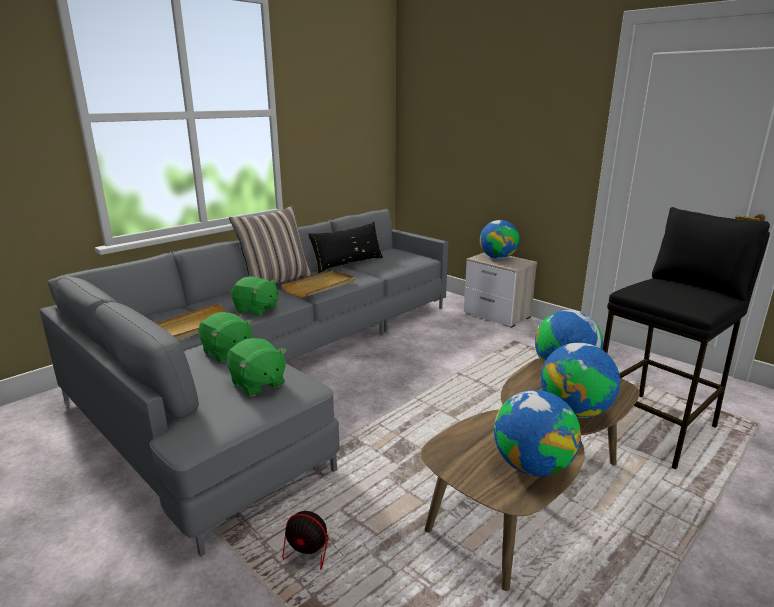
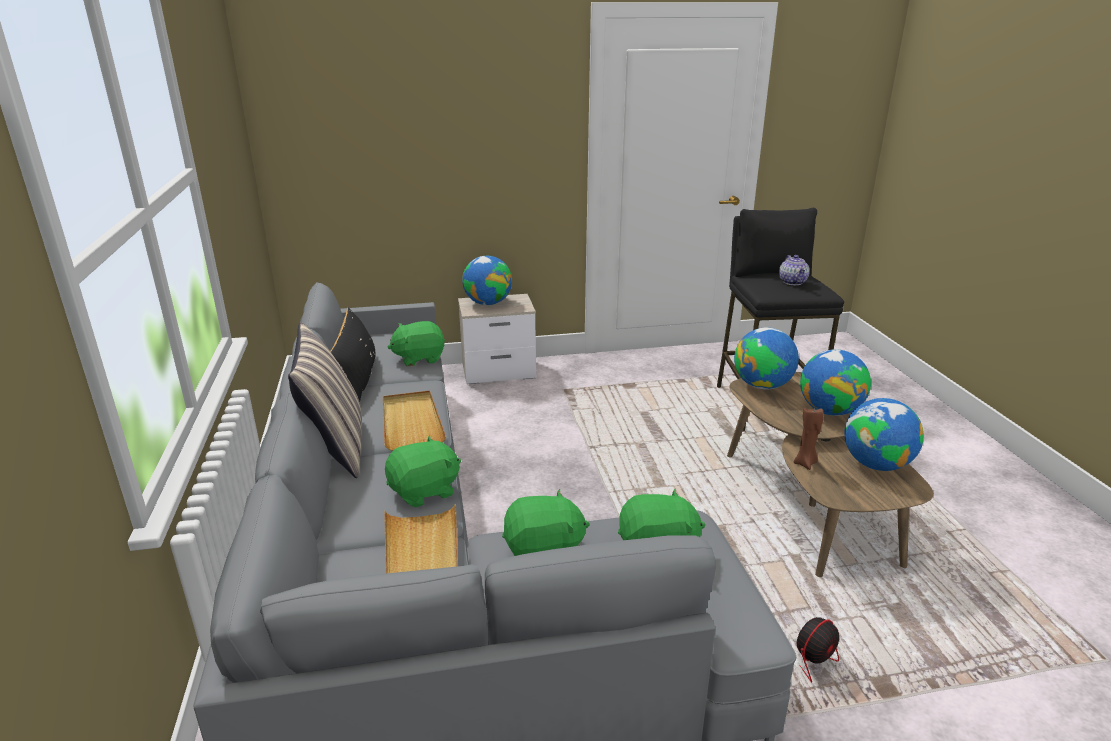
camera: 55 degrees left, 5 degrees up
(396, 266) = (419, 358): none -> green plush toy
(477, 427) = (805, 463): none -> brown candle
(686, 293) = (792, 282): none -> teapot

